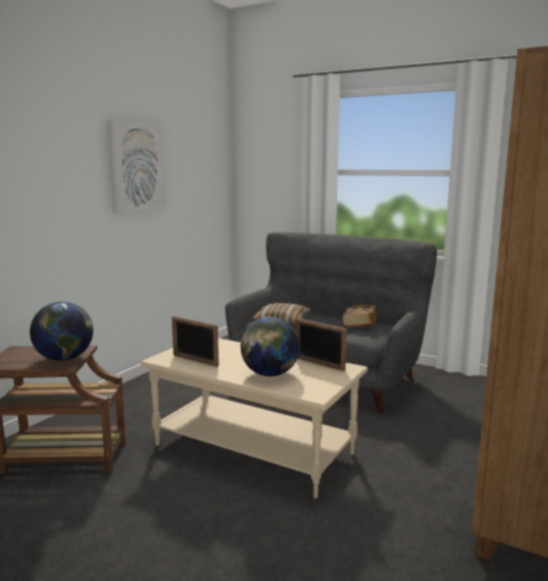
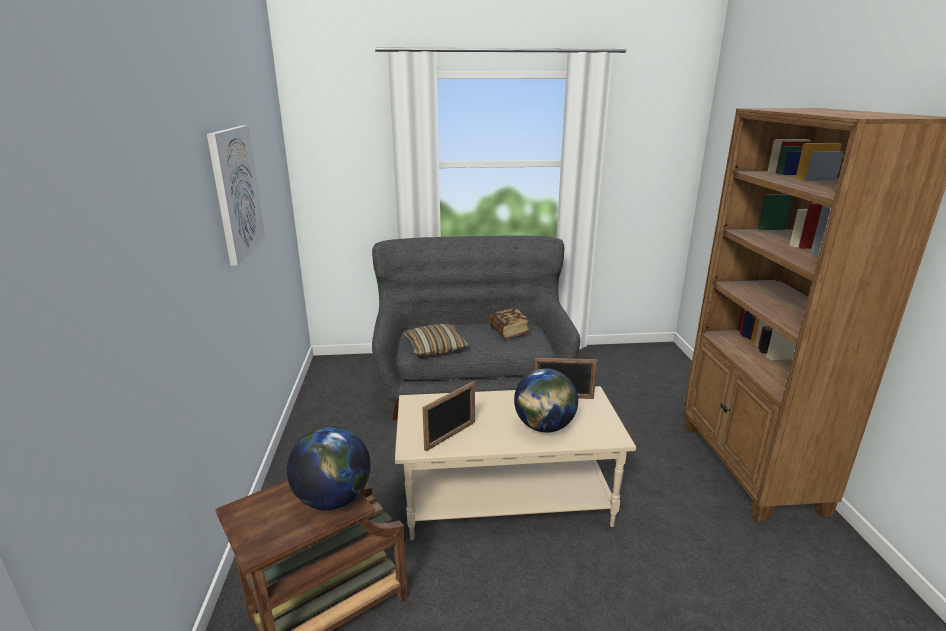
camera: 35 degrees left, 10 degrees up
(195, 360) = (450, 436): picture frame -> picture frame turned 45 degrees counterclockwise

